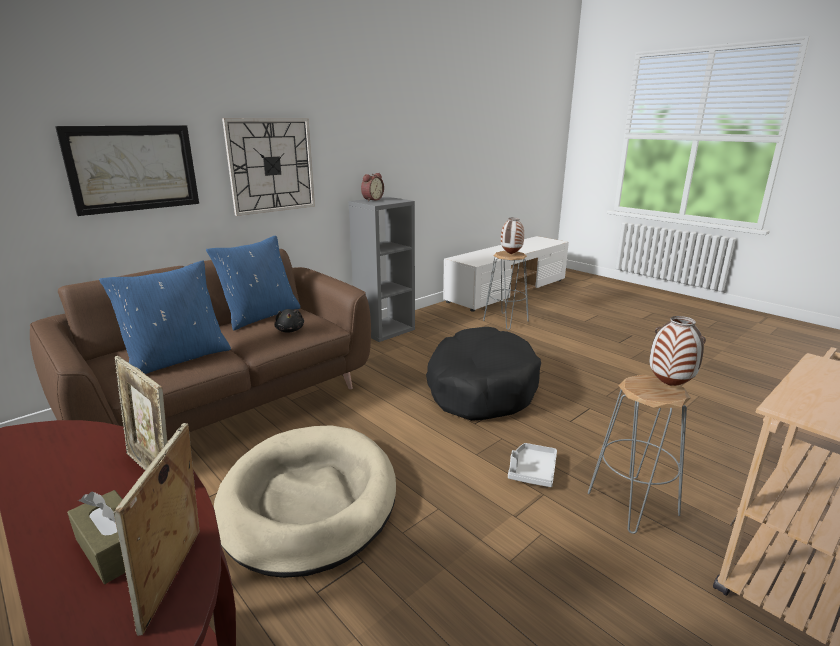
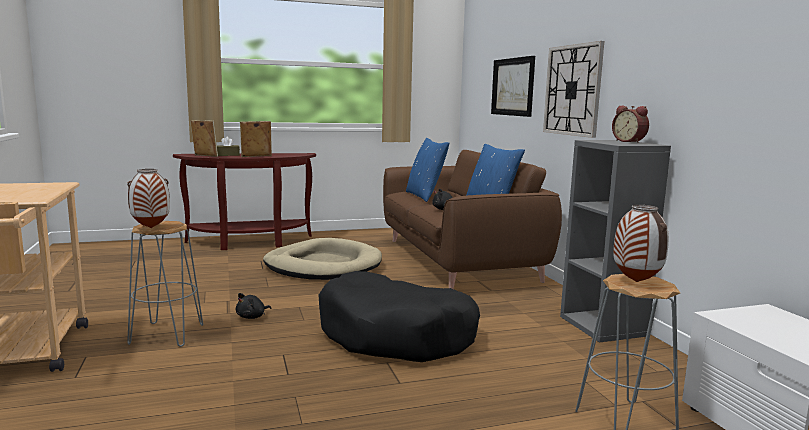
camera: 115 degrees right, 10 degrees down
(532, 471) = (252, 317): grey tray -> black plush toy

